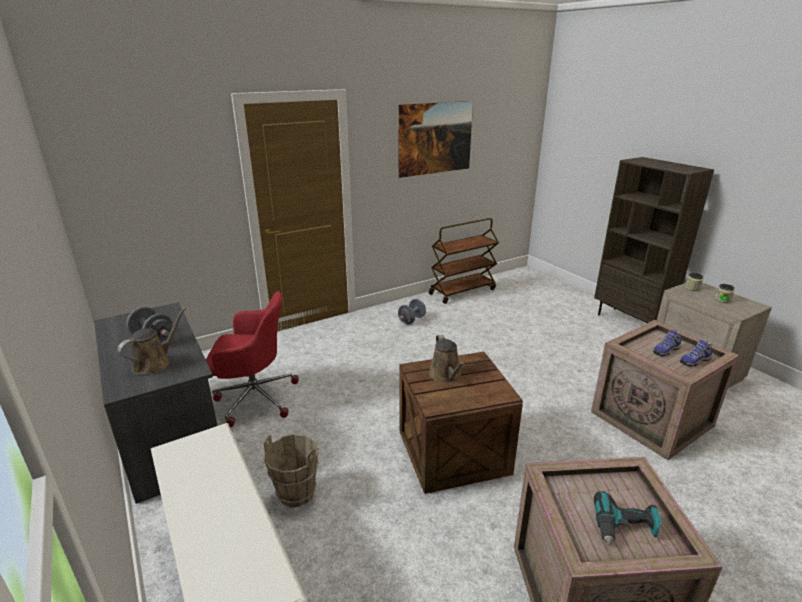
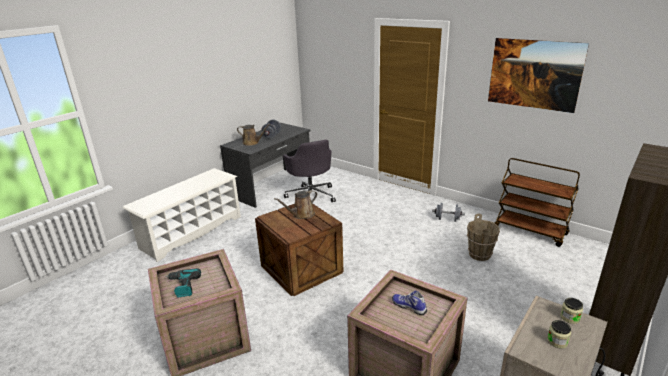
camera: 70 degrees right, 0 degrees up
(254, 398) = (311, 195): red office chair -> grey office chair
(296, 493) = (247, 229): brown bucket -> brown bucket (480, 254)
(694, 361) = (401, 324): shoe -> none

